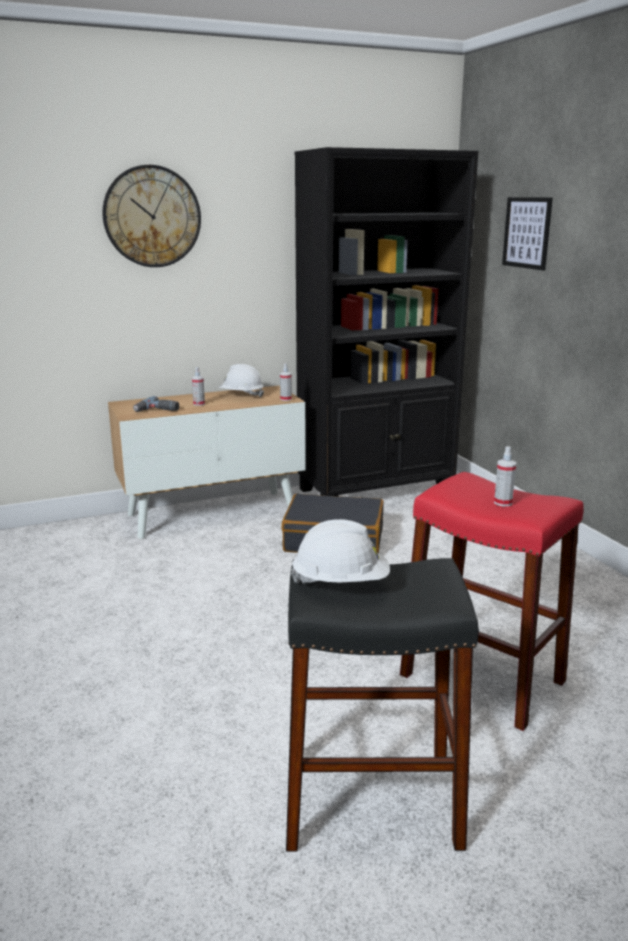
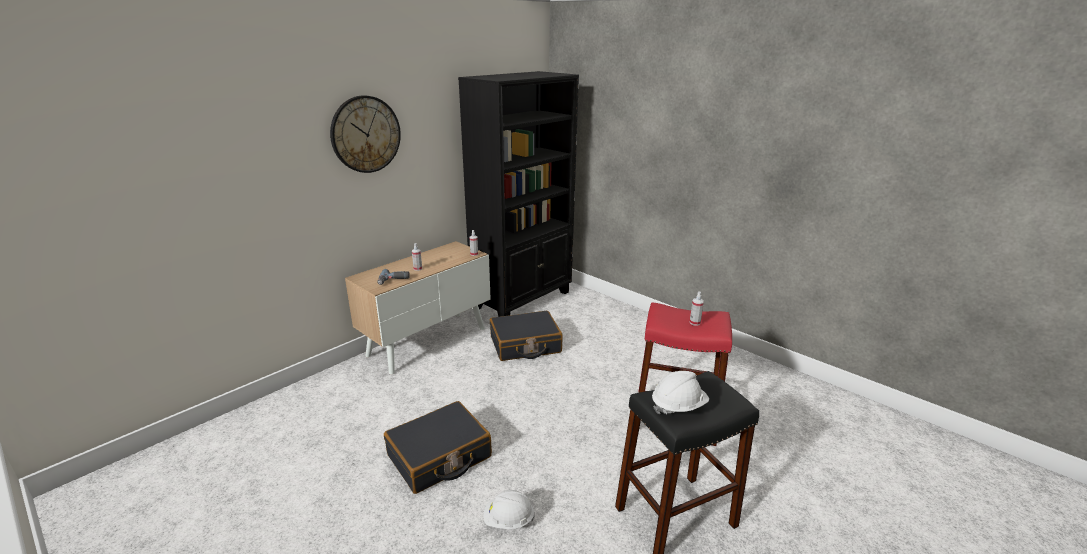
camera: 25 degrees left, 5 degrees up
(115, 635) = (439, 457): none -> black suitcase
(241, 395) = (439, 255): white hard hat -> white hard hat (508, 520)
(527, 233) = (613, 127): picture -> none

